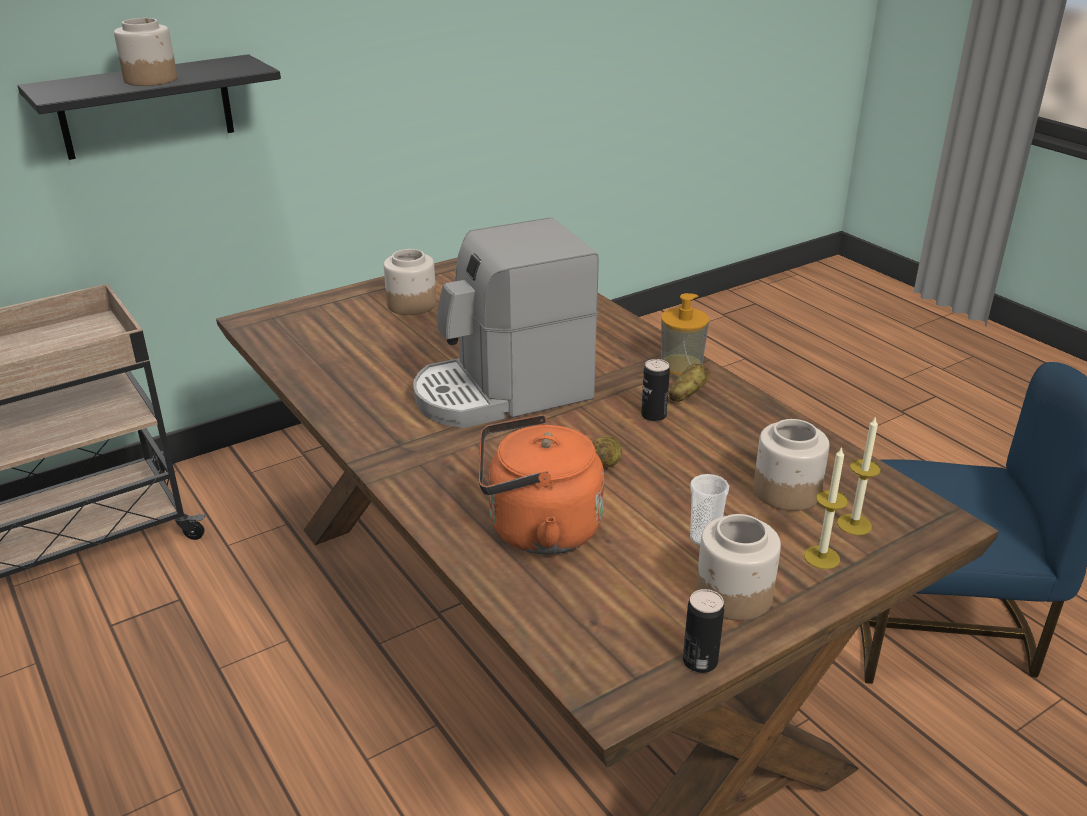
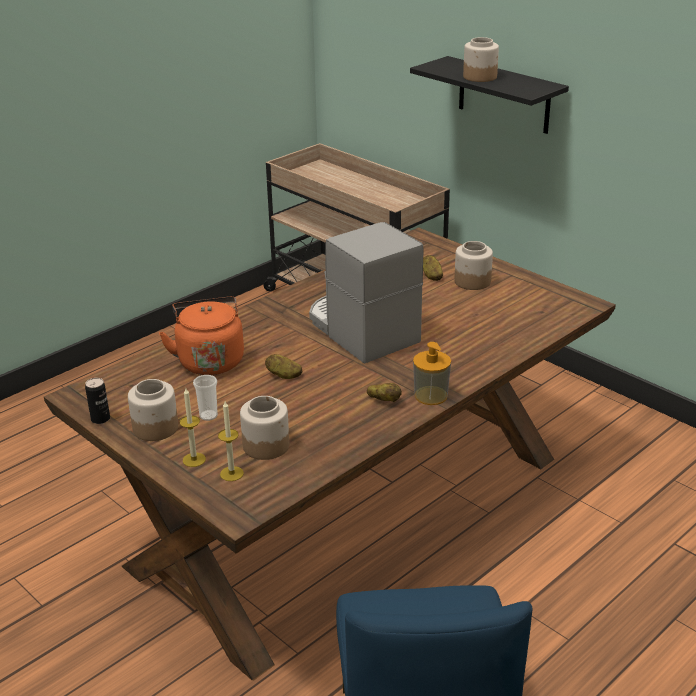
camera: 80 degrees right, 0 degrees up
(376, 327) = (431, 276): none -> potato
(653, 415) = (349, 389): can -> none

